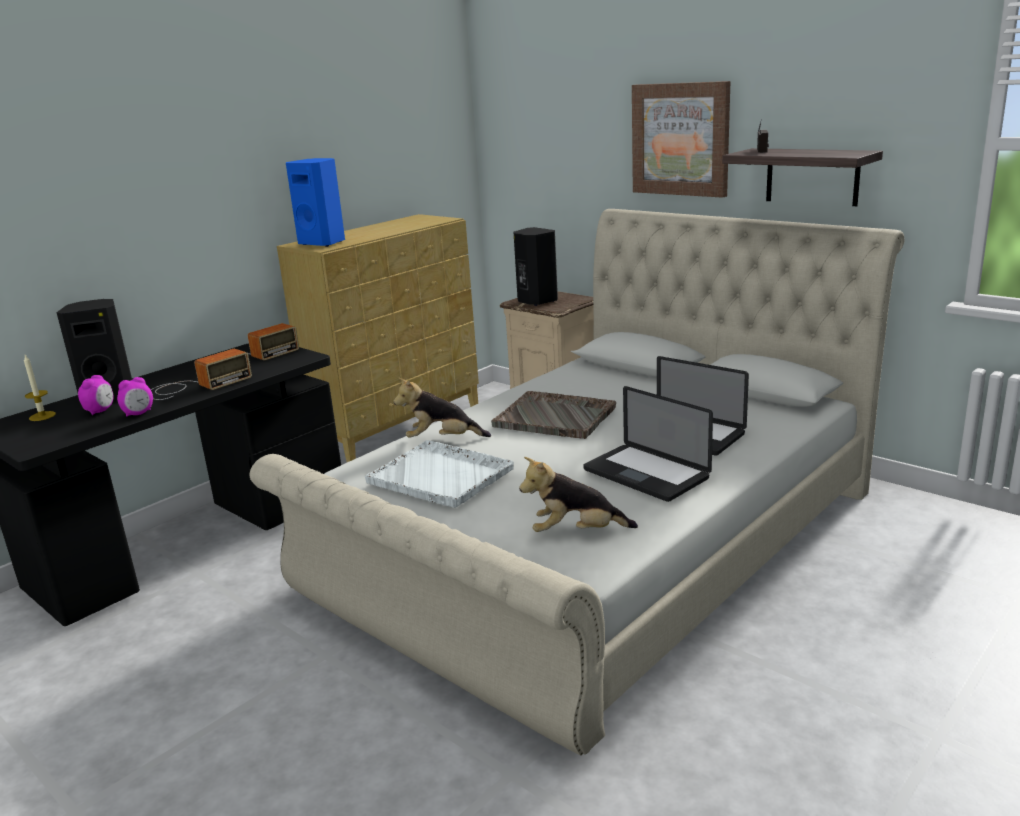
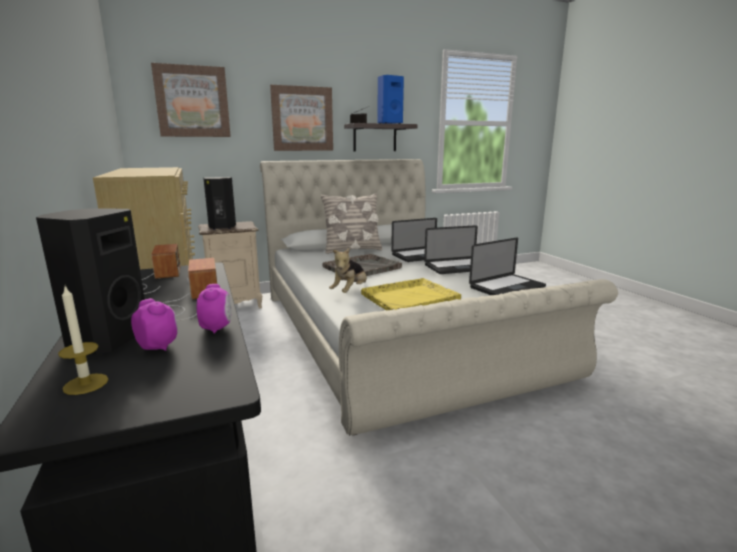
camera: 65 degrees left, 5 degrees down
(323, 243) = (139, 174): blue speaker -> blue speaker (389, 124)
(441, 476) = (411, 297): white tray -> yellow tray
(543, 117) = (192, 102): none -> picture
(576, 533) = (507, 287): plush toy -> laptop
(650, 386) = (352, 250): none -> beige pillow

